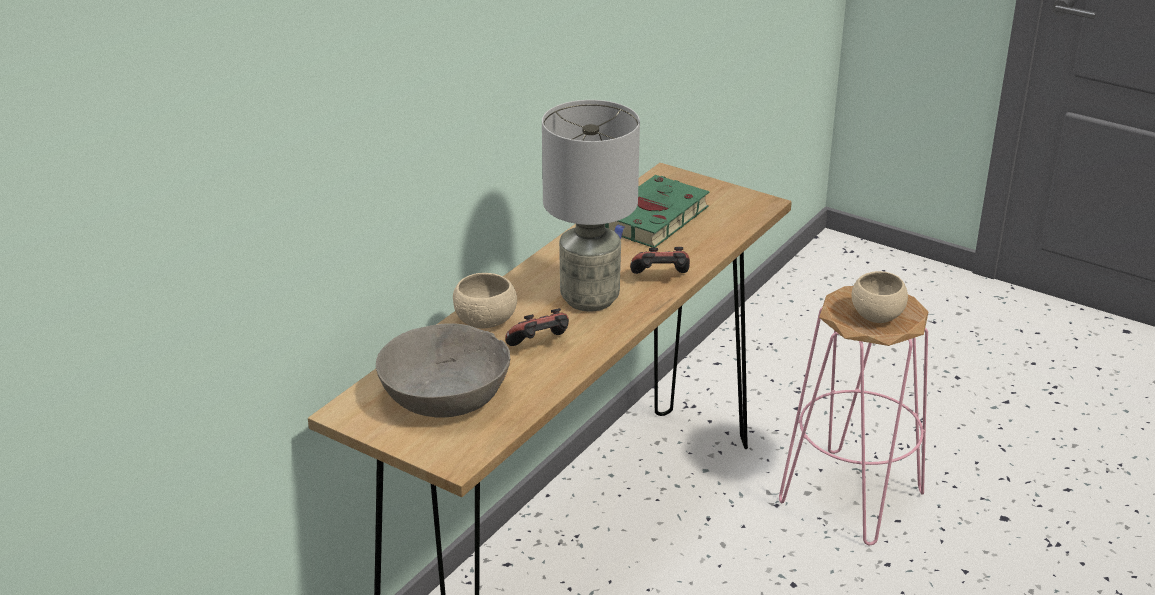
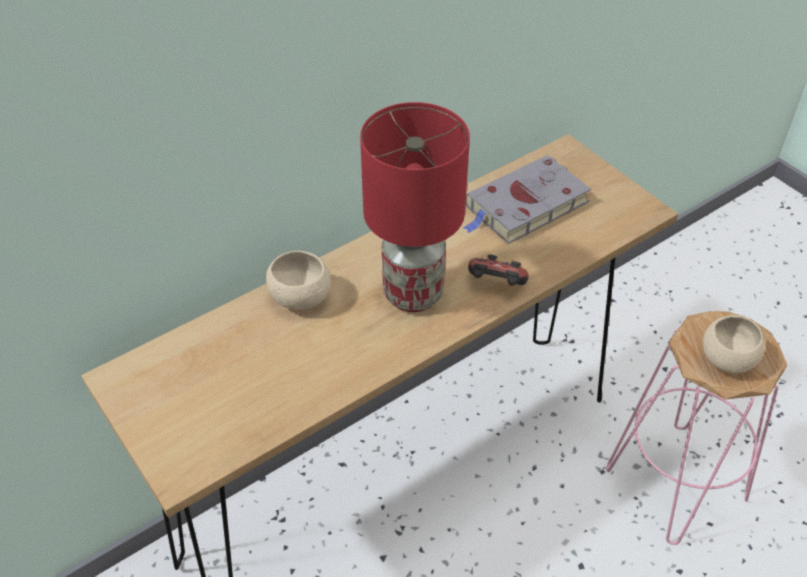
camera: 20 degrees right, 15 degrees up
(444, 395) = (214, 383): grey bowl -> none
(540, 345) = (335, 343): game controller -> none
(588, 299) = (412, 294): grey table lamp -> red table lamp
(652, 220) = (524, 206): green book -> grey book

